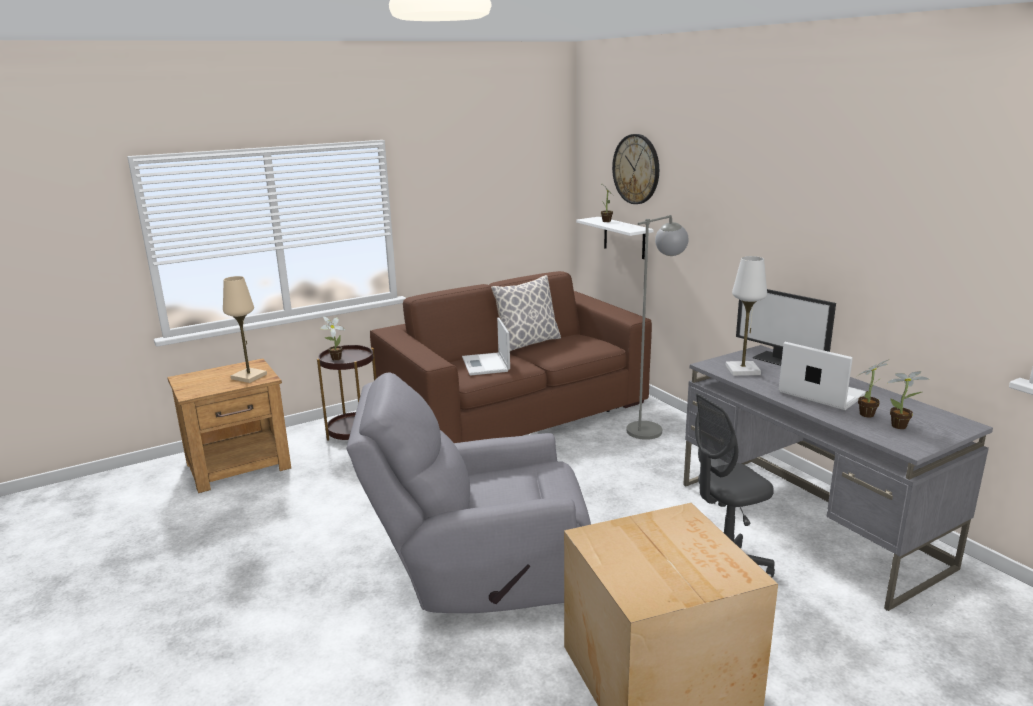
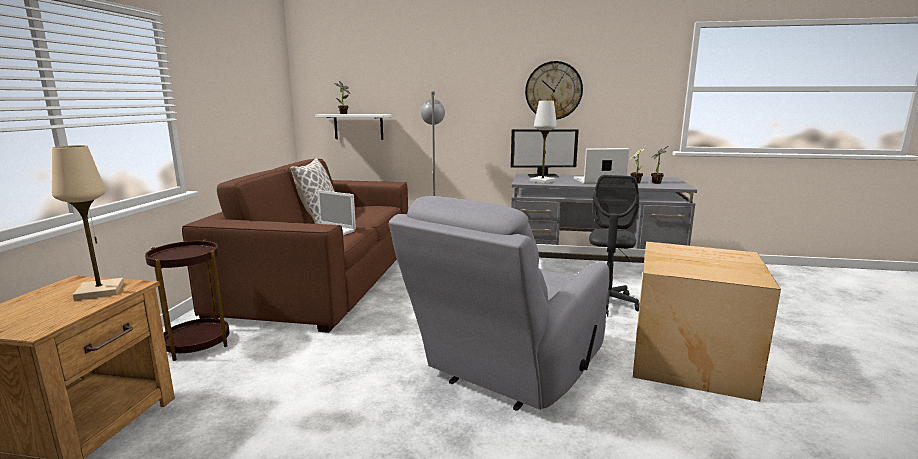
camera: 50 degrees left, 5 degrees down
(334, 359) = (171, 258): potted plant -> none
(636, 169) = (367, 69): wall clock -> wall clock (553, 90)

